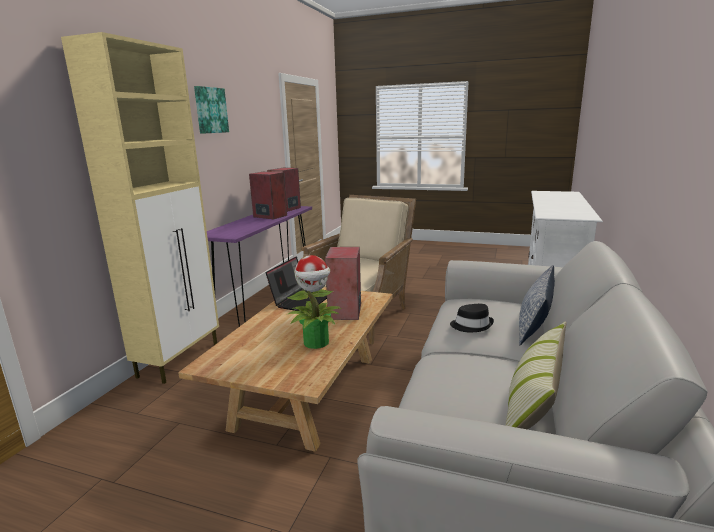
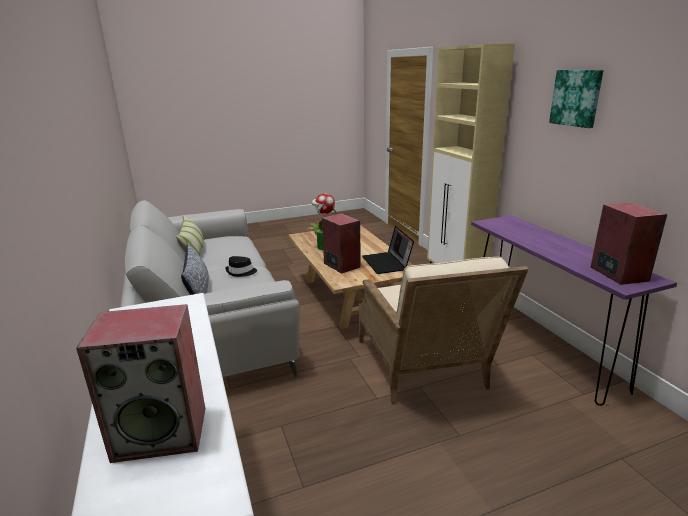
camera: 140 degrees right, 5 degrees up
(269, 216) = (569, 253): speaker -> speaker (162, 432)

